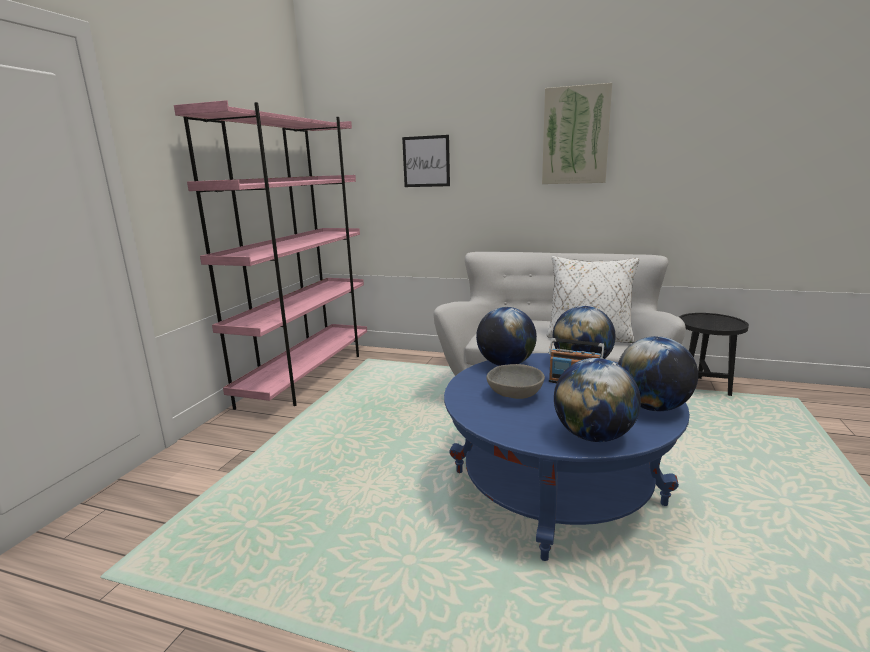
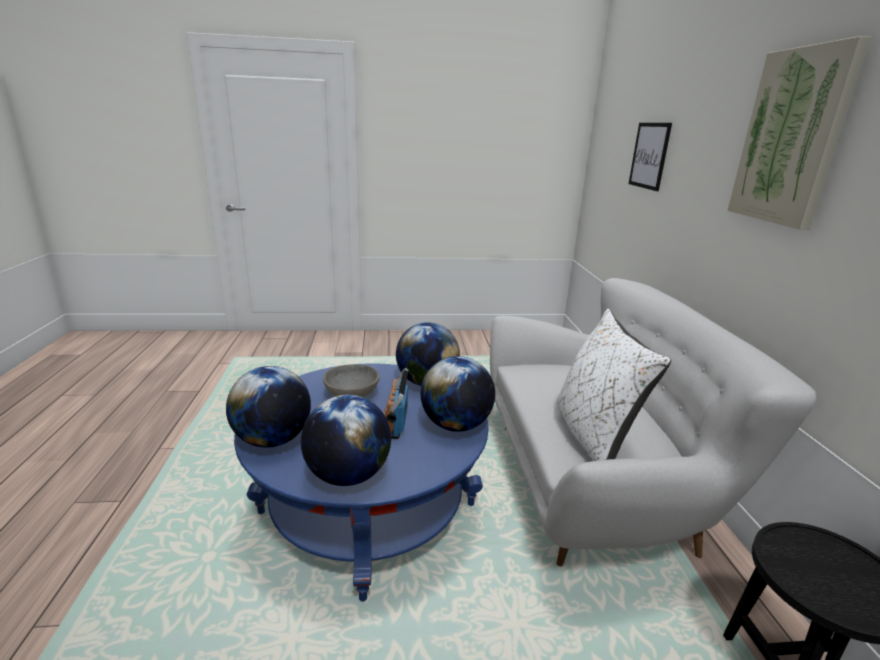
camera: 65 degrees right, 5 degrees up
(308, 375) = (488, 340): pink bookcase -> none

